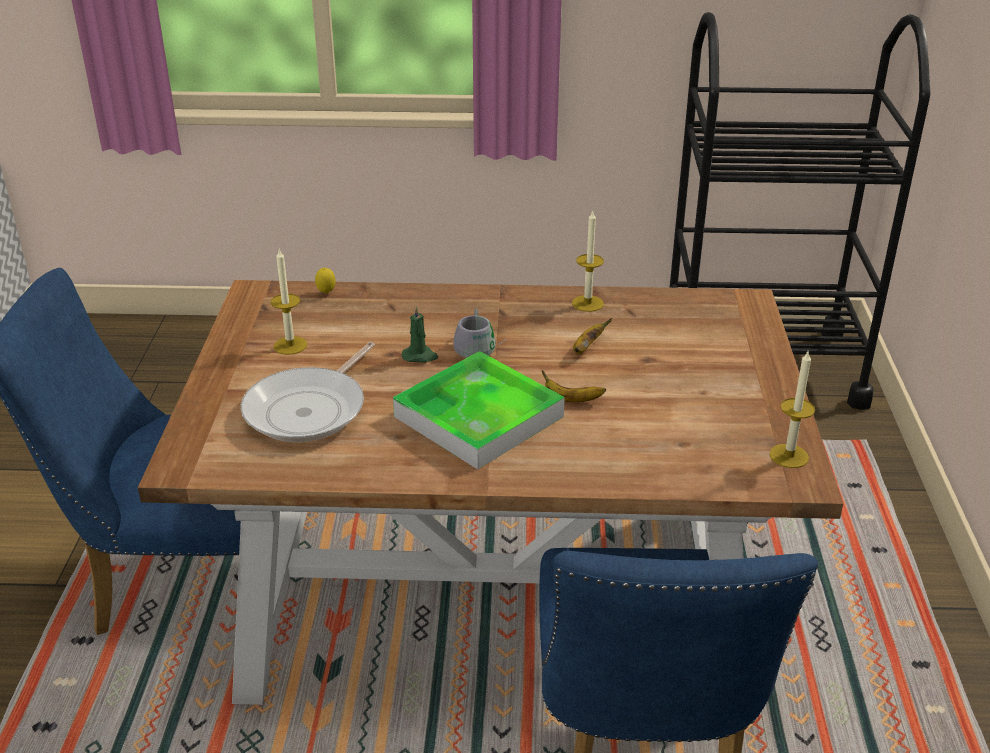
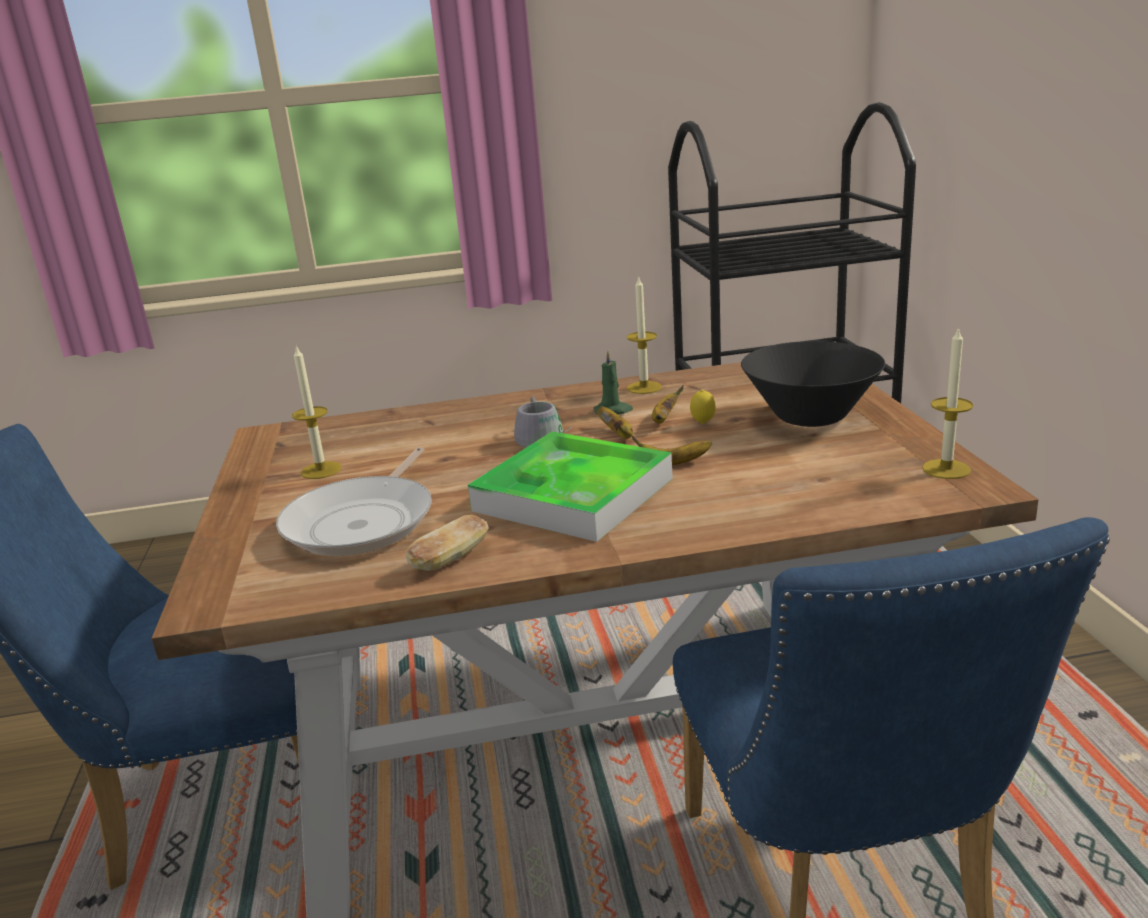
camera: 10 degrees left, 10 degrees down
(326, 293) = (349, 422): lemon -> lemon (703, 423)
(363, 462) = (451, 559): none -> bread
(420, 356) = (479, 455): green candle -> green candle (613, 411)
(541, 357) = (617, 434): none -> banana
(711, 371) = (810, 417): none -> black bowl

